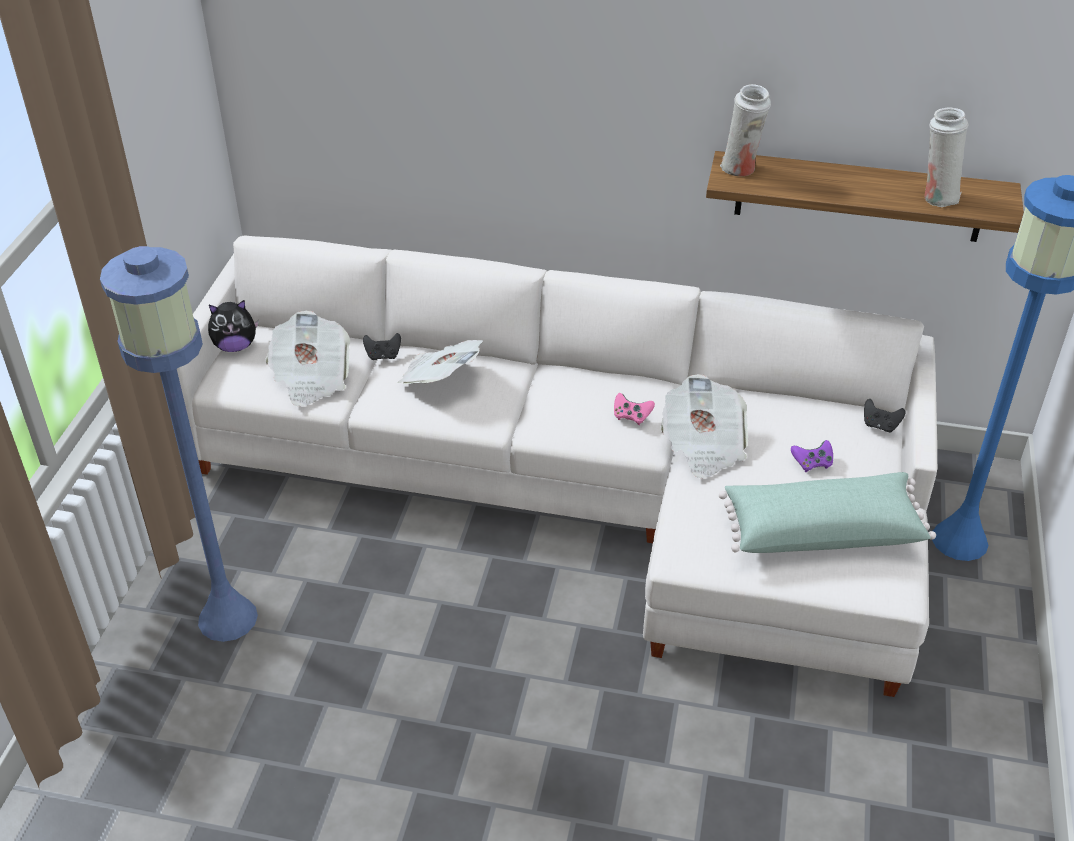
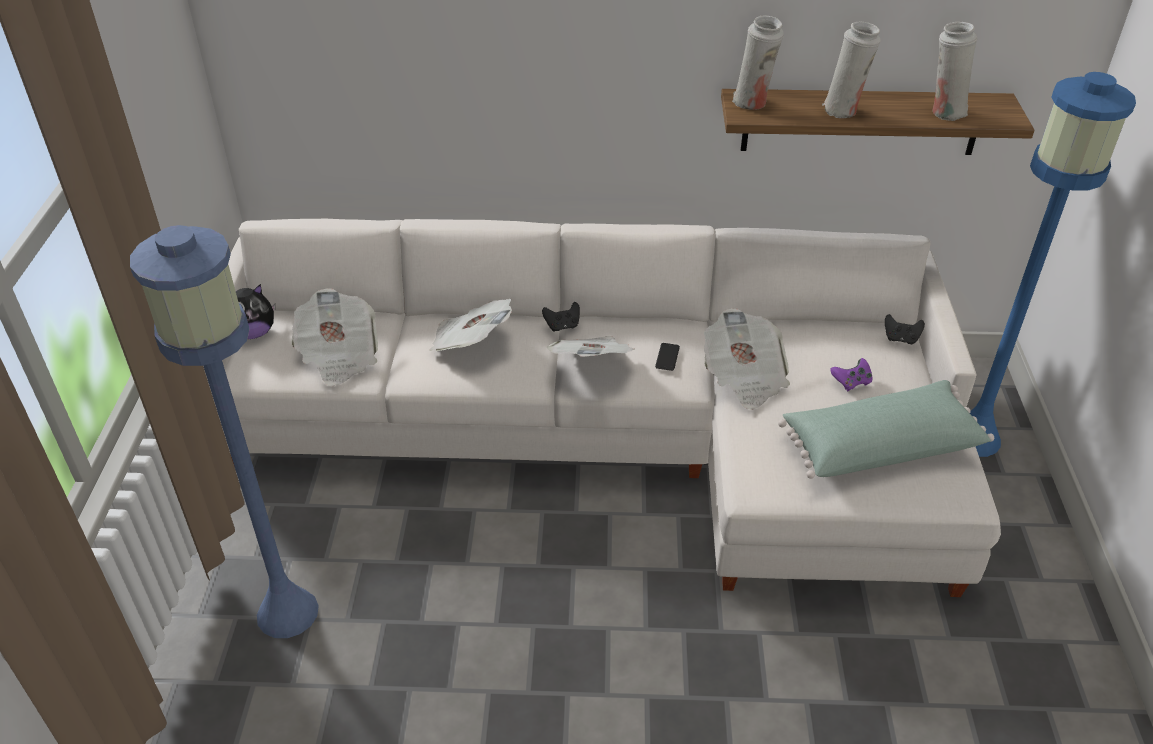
camera: 10 degrees left, 0 degrees up
(383, 356) = (407, 326): black game controller -> black game controller (562, 326)
(554, 414) = (592, 364): none -> newspaper
(631, 416) = (667, 357): pink game controller -> phone
(831, 186) = (843, 111): none -> white vase

